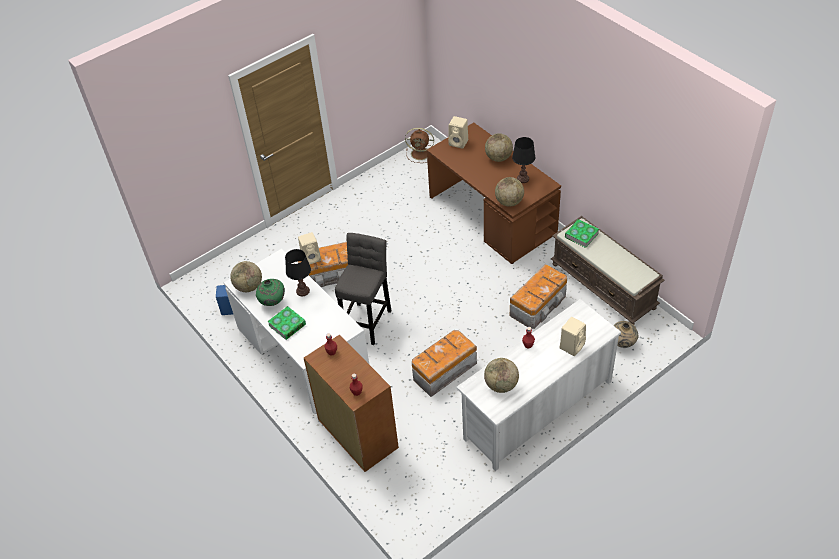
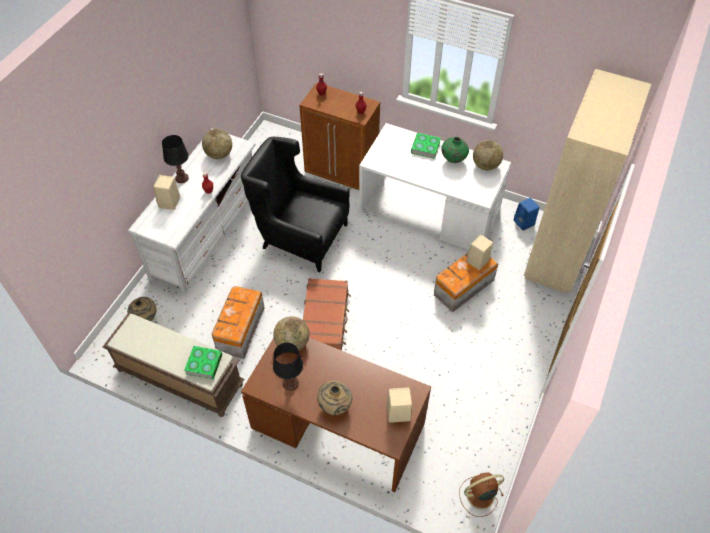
camera: 150 degrees right, 5 degrees up
(229, 272) = (557, 254): none -> beige wardrobe
(303, 291) = (436, 177): black table lamp -> black table lamp (182, 178)
(368, 321) = (393, 255): grey stool -> none
(443, 371) = (300, 236): storage box -> black armchair
(461, 288) = (325, 320): none -> brown suitcase
(498, 158) = (335, 406): globe -> beige vase

